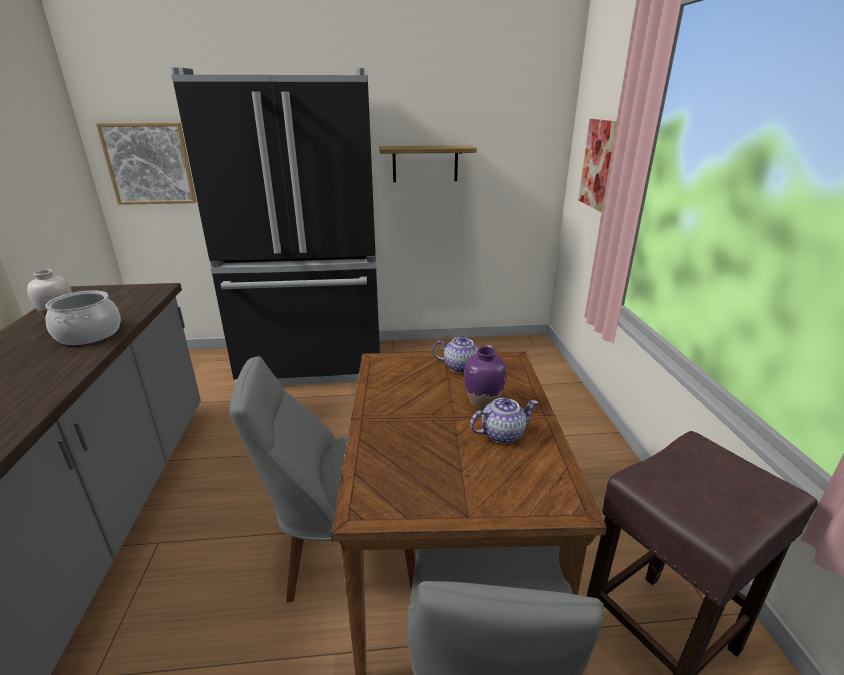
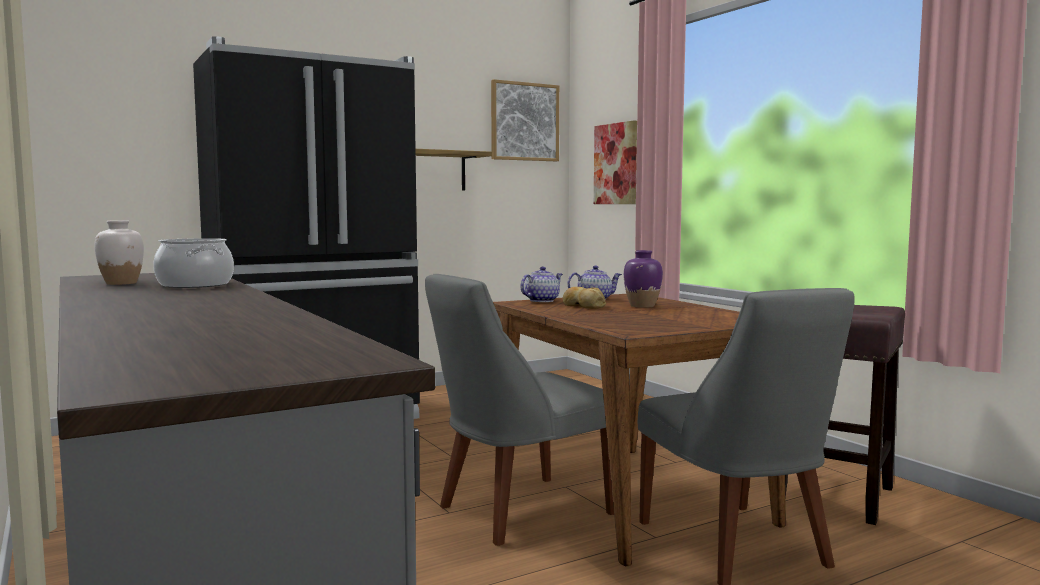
camera: 25 degrees left, 20 degrees down
(149, 164) = (96, 159): picture -> picture (524, 122)
(425, 389) = (583, 306): none -> bread
(502, 434) = (679, 311): teapot -> teapot (542, 300)

